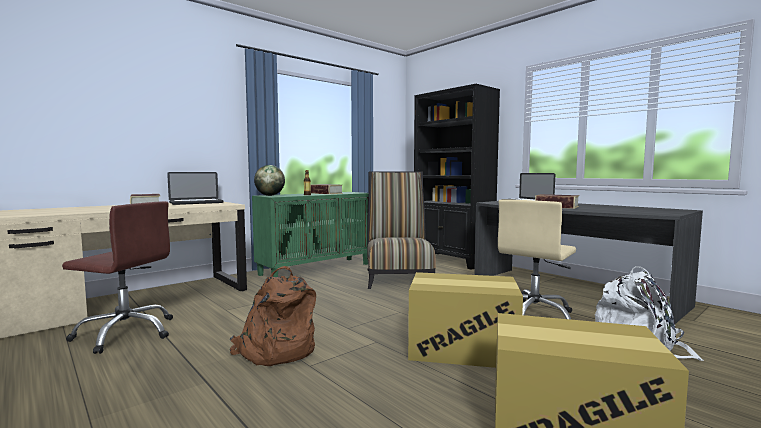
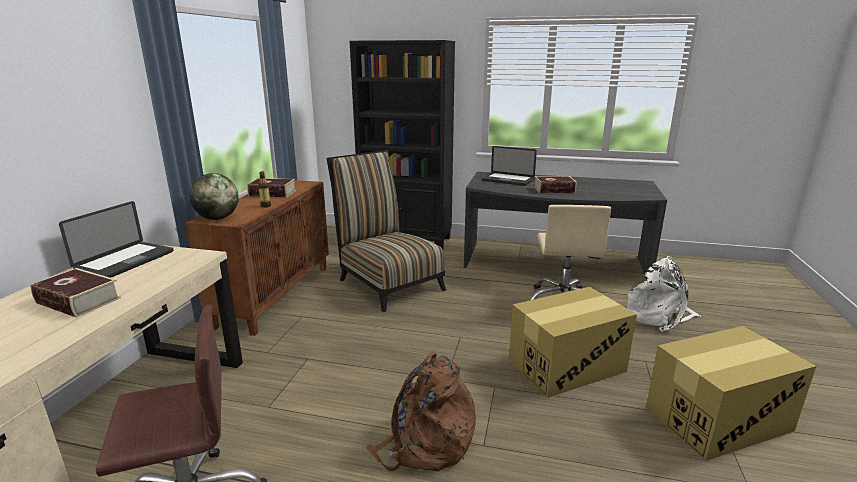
camera: 35 degrees left, 15 degrees up
(316, 269) = (275, 295): green cabinet -> brown cabinet

